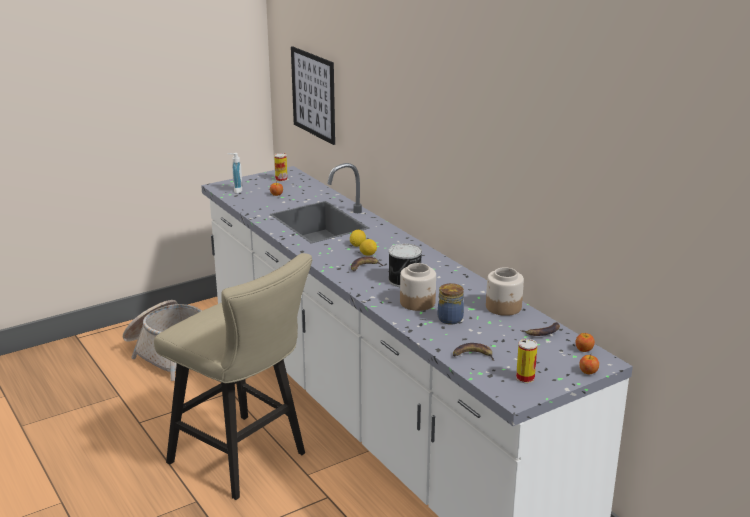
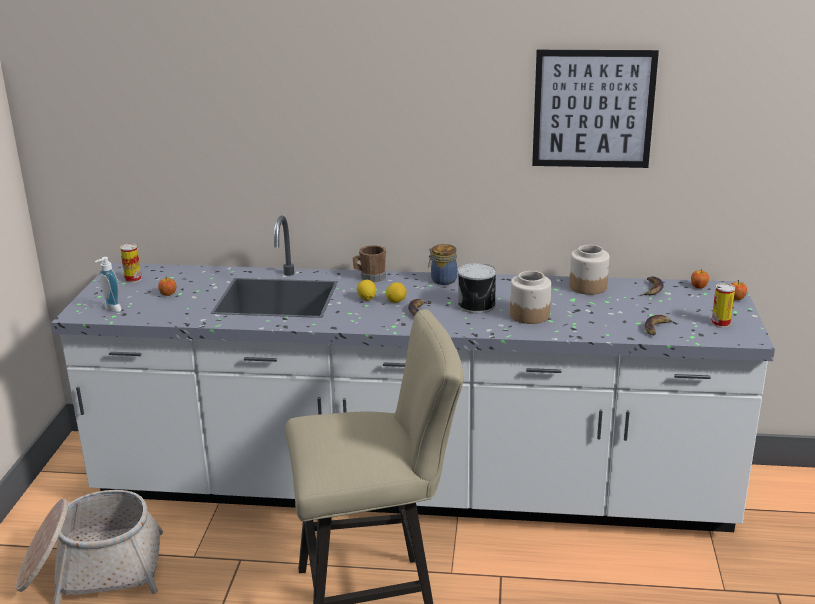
camera: 50 degrees left, 0 degrees up
(313, 94) = (144, 155): picture -> picture (593, 109)
(391, 234) = (370, 277): none -> brown mug
(449, 318) = (579, 313): jar -> jar (442, 280)

